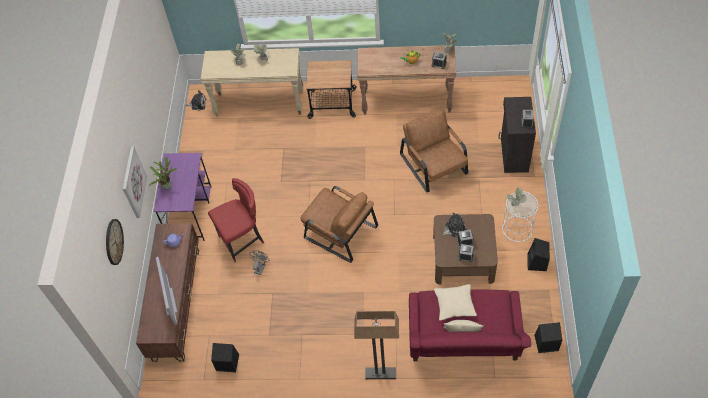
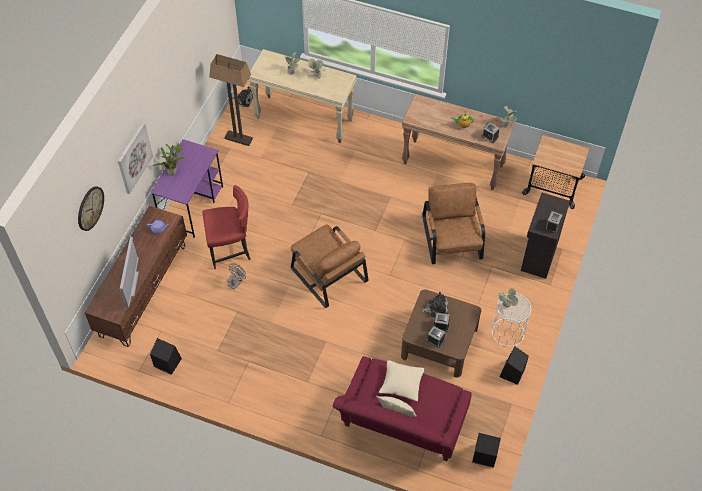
camera: 15 degrees right, 0 degrees up
(332, 103) = (377, 142): cart -> cart (553, 186)
(380, 374) = (307, 426): floor lamp -> floor lamp (238, 139)

